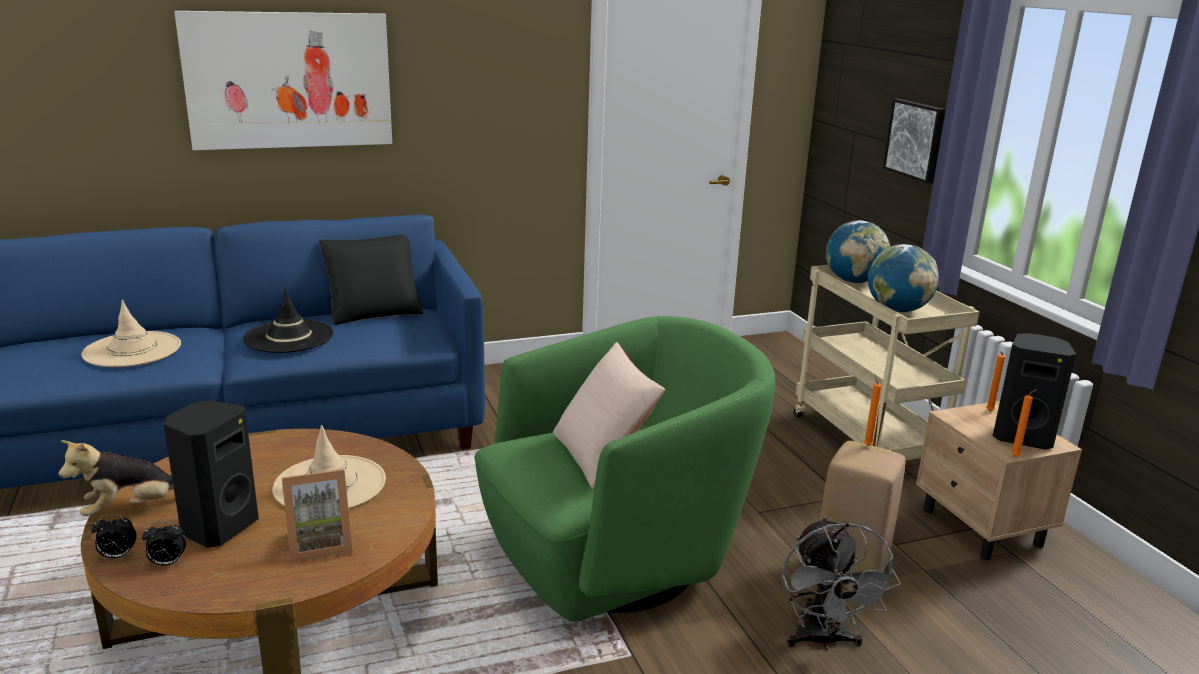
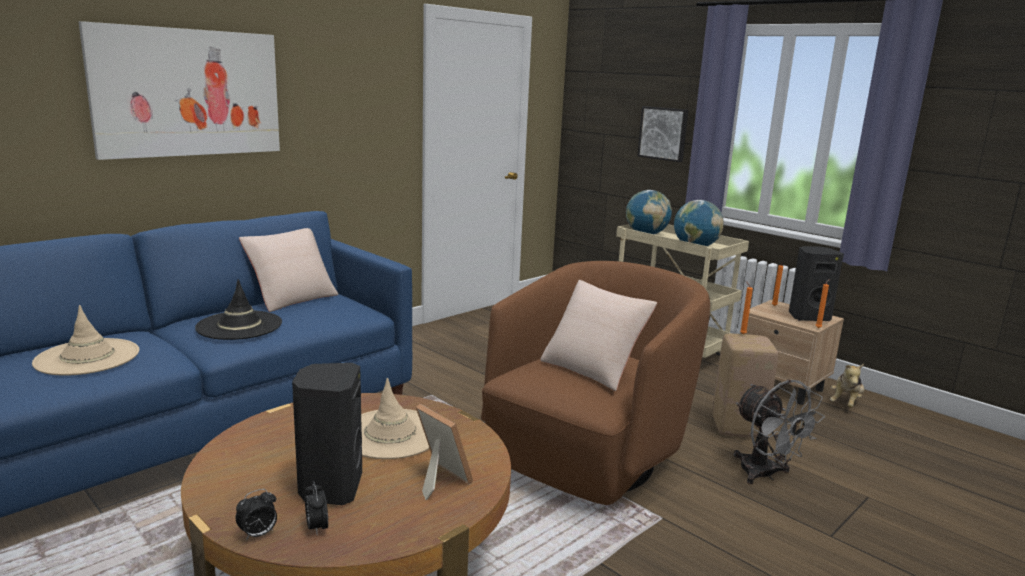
camera: 25 degrees left, 5 degrees down
(132, 509) = (224, 492): plush toy -> plush toy (845, 403)
(167, 563) = (316, 528): alarm clock -> alarm clock turned 105 degrees clockwise
(319, 545) = (438, 479): picture frame -> picture frame turned 90 degrees counterclockwise
(374, 311) = (292, 298): black pillow -> beige pillow
(617, 560) = (588, 457): green armchair -> brown armchair

